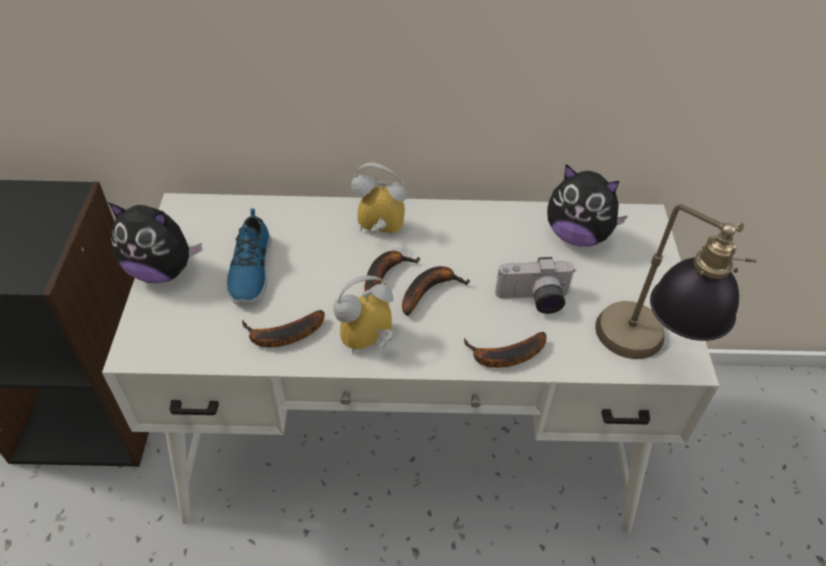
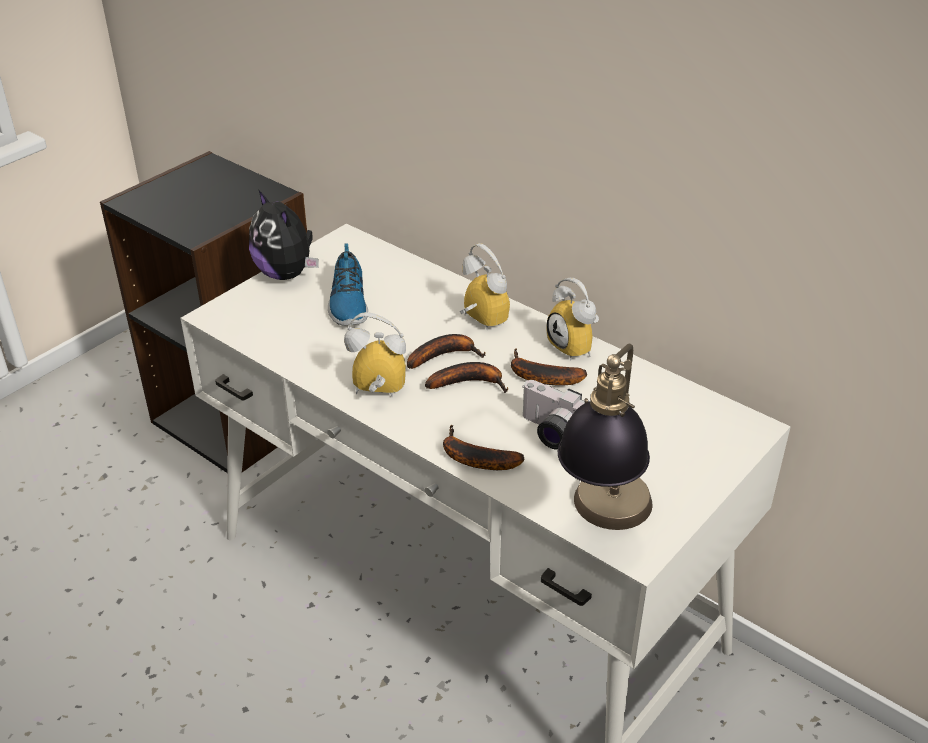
camera: 40 degrees right, 10 degrees down
(249, 270) = (347, 302): shoe -> shoe turned 45 degrees counterclockwise
(282, 336) = (319, 356): banana -> banana (539, 377)
(471, 215) = (576, 347): none -> alarm clock
(577, 235) = (660, 408): plush toy -> none

